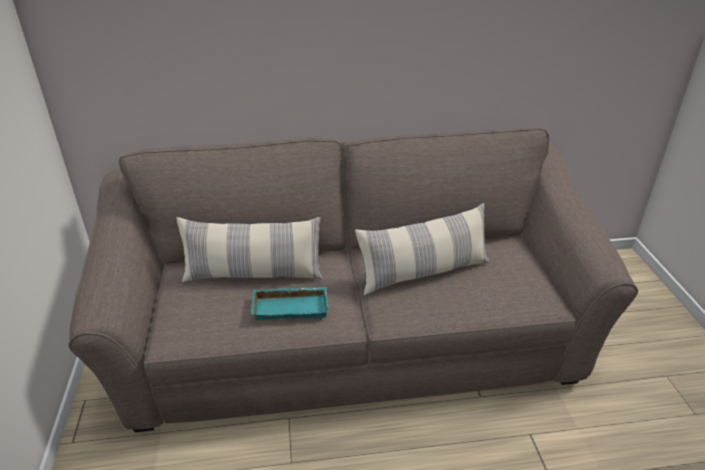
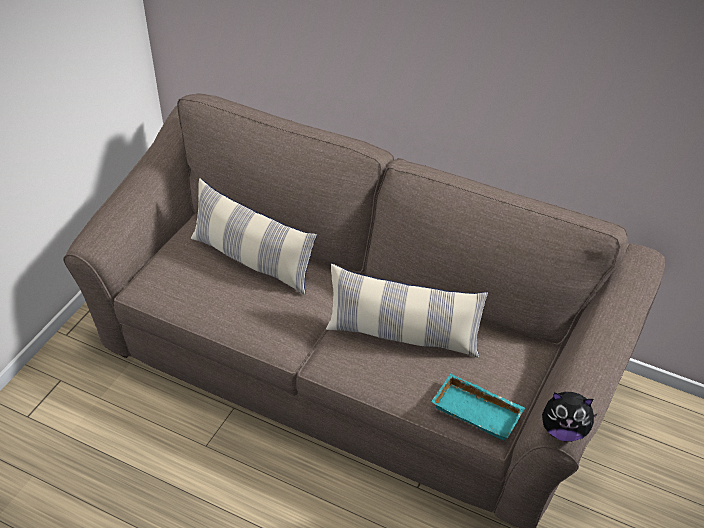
camera: 35 degrees right, 10 degrees up
(291, 306) = (255, 308): turquoise tray -> turquoise tray (479, 410)
(614, 269) = (564, 430): none -> plush toy

